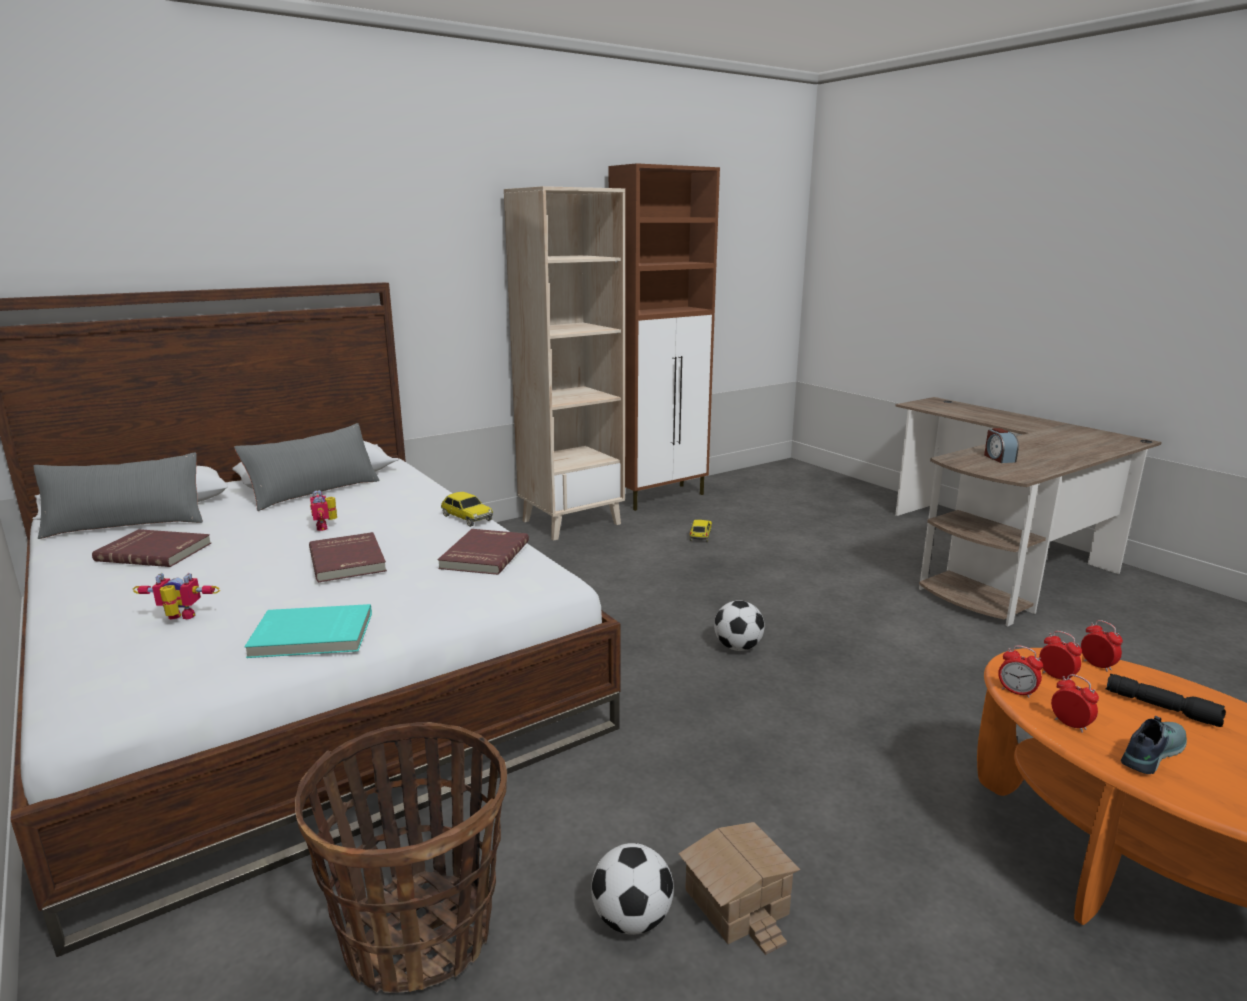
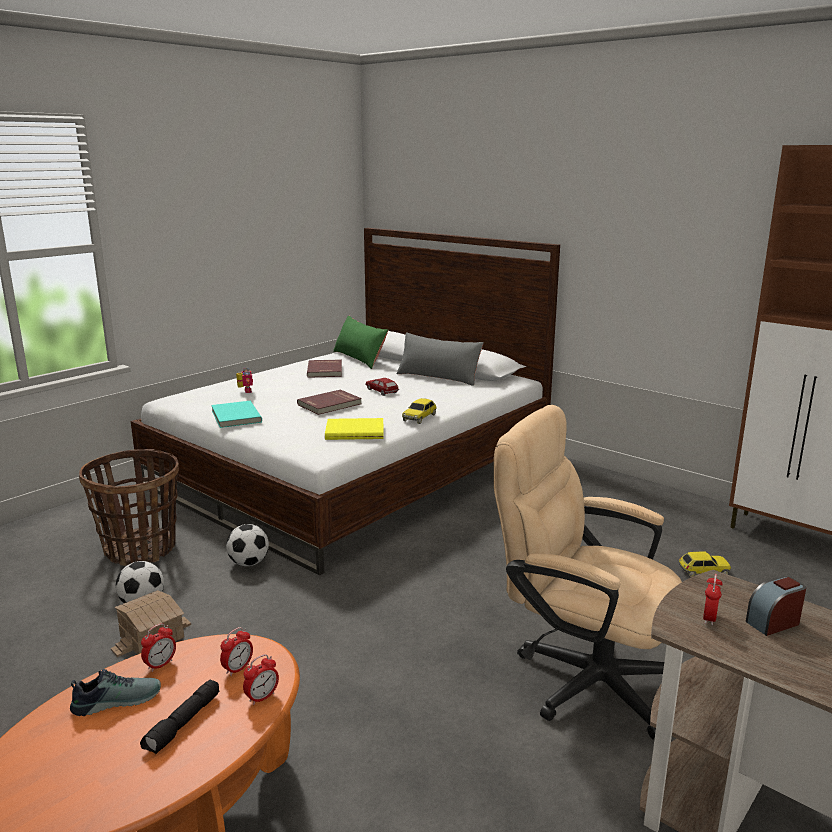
camera: 75 degrees right, 0 degrees up
(126, 524) = (359, 358): grey pillow -> green pillow
(326, 526) = (381, 391): toy robot -> toy car
(483, 555) = (355, 431): red book -> yellow book
(571, 522) = (660, 502): beige bookcase -> none
(738, 647) = (462, 614): football -> football (249, 563)
(843, 612) = (582, 676): none -> beige office chair
(1016, 692) = (210, 644): alarm clock -> alarm clock (709, 618)
(1149, 752) = (117, 700): shoe -> shoe turned 60 degrees counterclockwise

